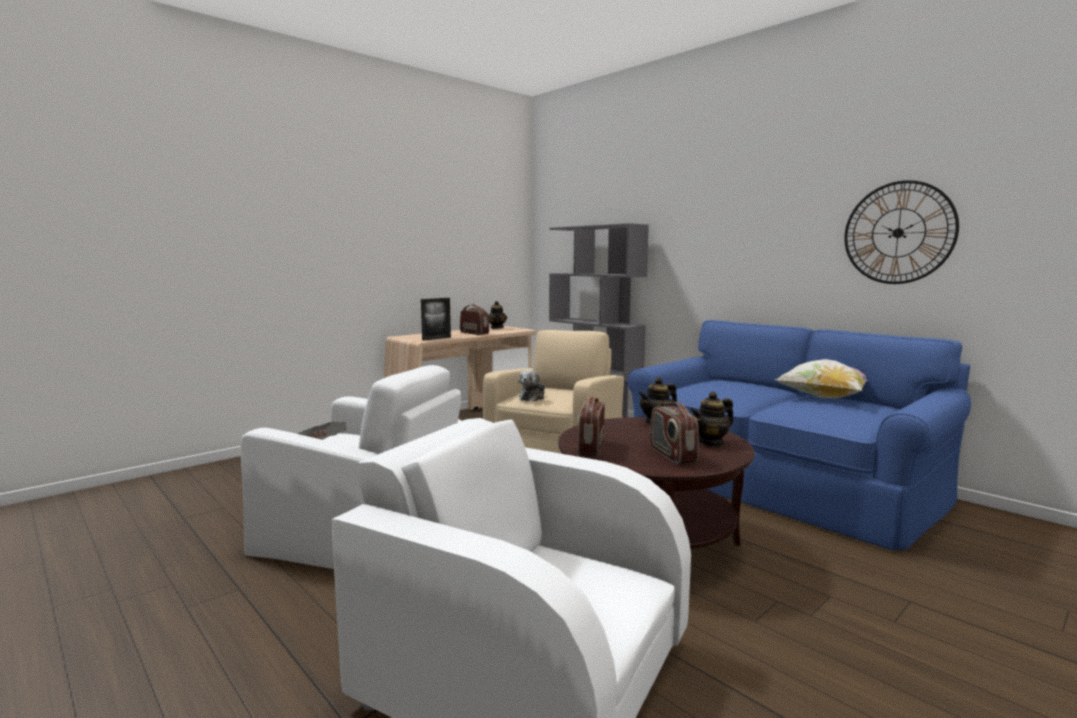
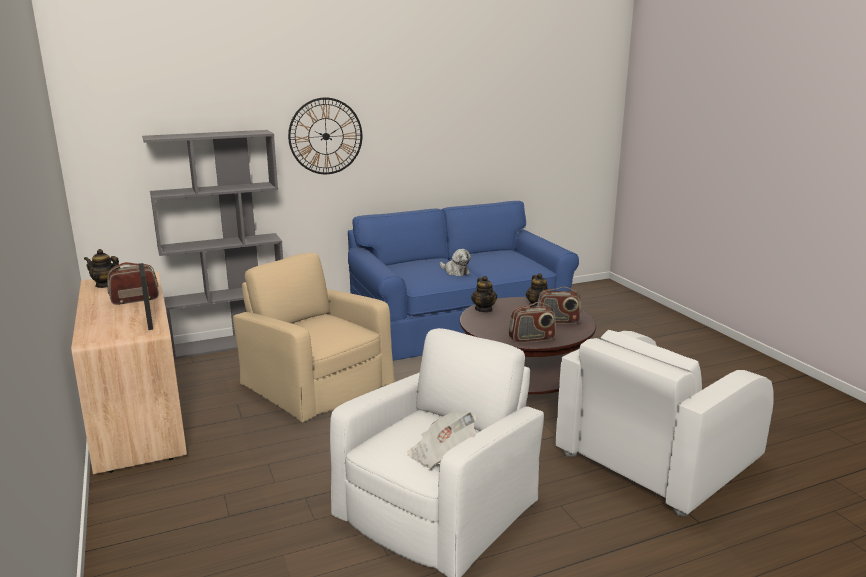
camera: 70 degrees left, 10 degrees up
(532, 397) = (327, 337): plush toy -> plush toy (455, 272)
(591, 448) = (532, 339): radio -> radio turned 45 degrees counterclockwise
(823, 398) = (477, 256): pillow -> none
(898, 233) = (476, 133): wall clock -> wall clock (326, 136)

